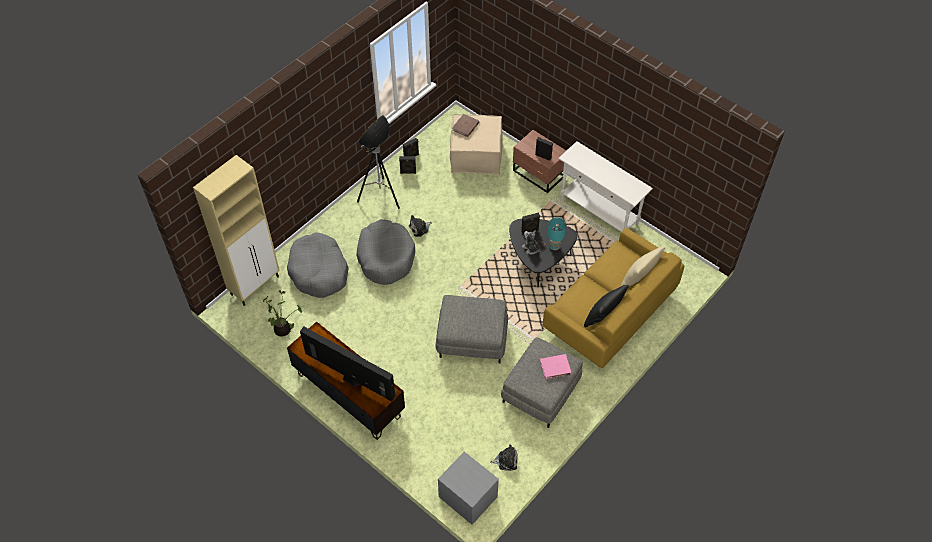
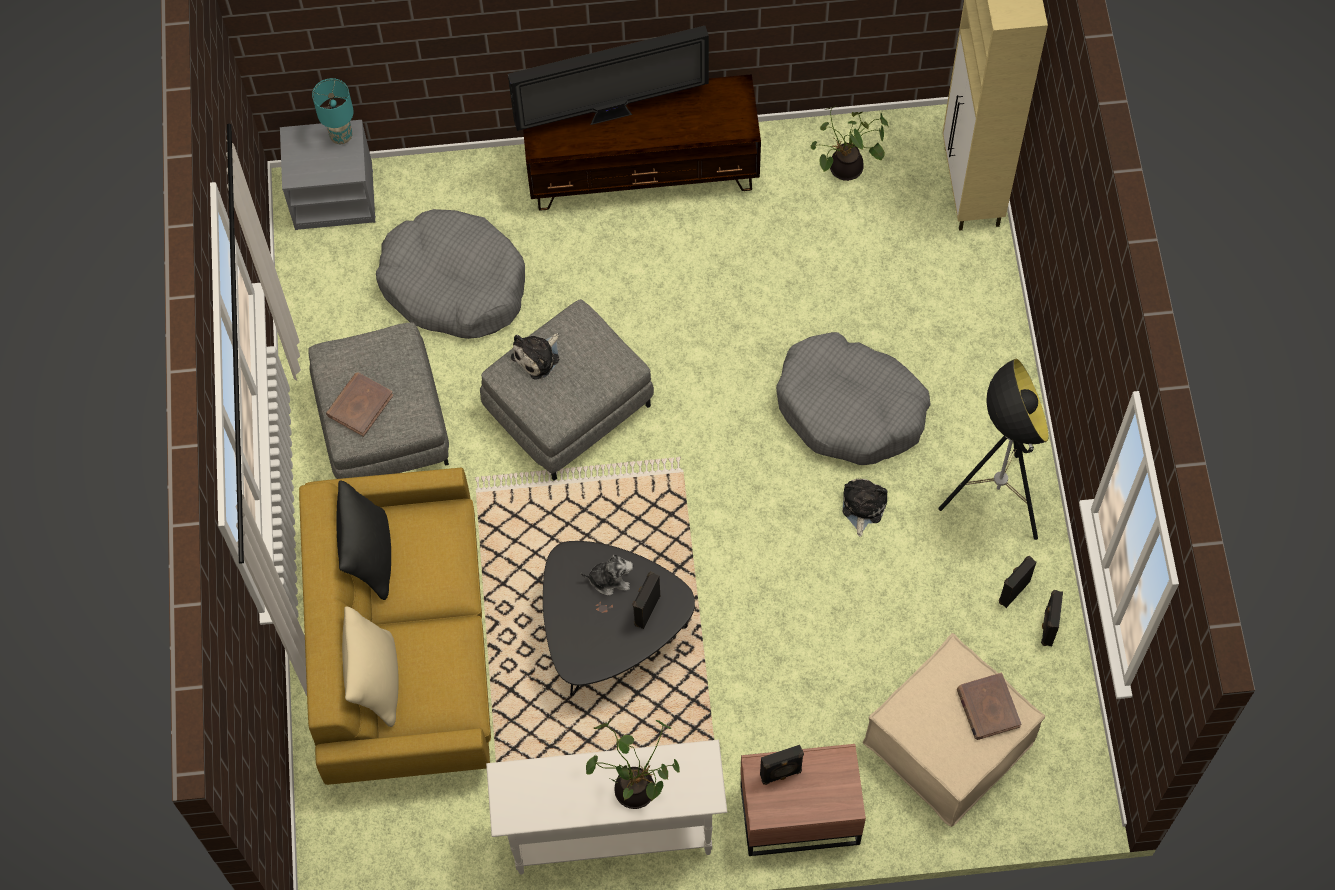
camera: 135 degrees right, 10 degrees up
(319, 271) = (915, 292): grey dog bed -> grey dog bed (454, 284)
(506, 460) = (332, 285): plush toy -> plush toy (538, 357)
(554, 246) = (576, 619): turquoise table lamp -> turquoise table lamp (342, 136)
(555, 368) = (359, 405): pink book -> brown book
(596, 165) = (636, 786): none -> potted plant

